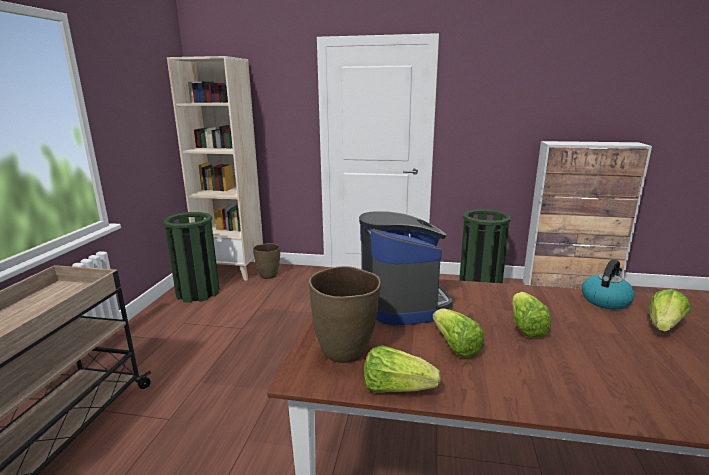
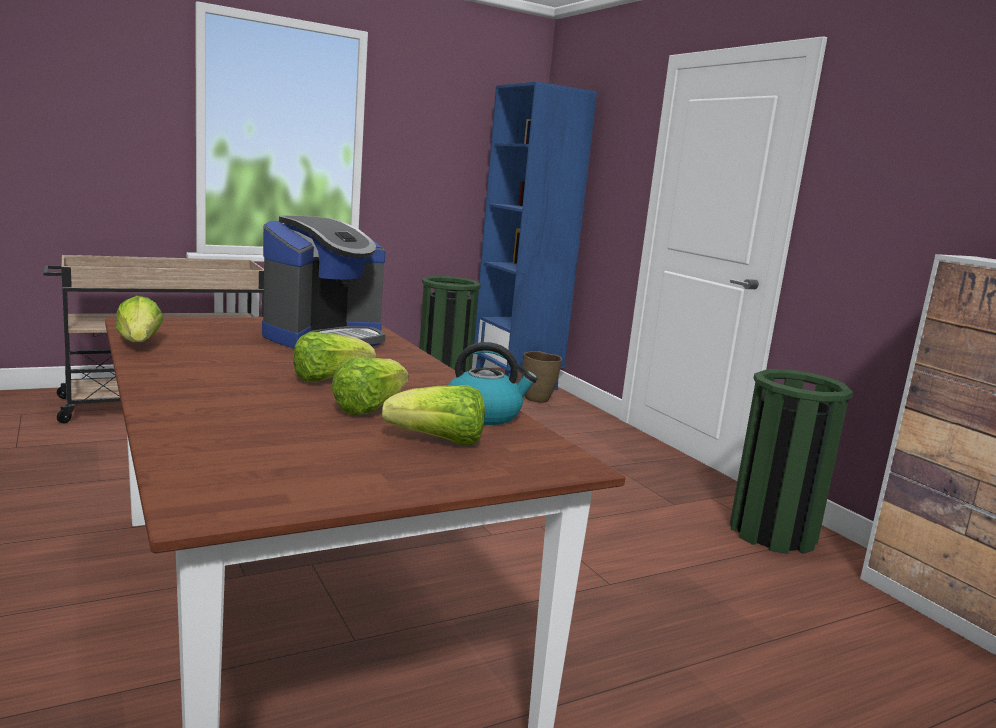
camera: 50 degrees right, 5 degrees down
(232, 270) = (516, 382): beige bookcase -> blue bookcase
(345, 351) = (191, 328): brown vase -> none
(455, 346) = (243, 356): lettuce -> lettuce (369, 408)

